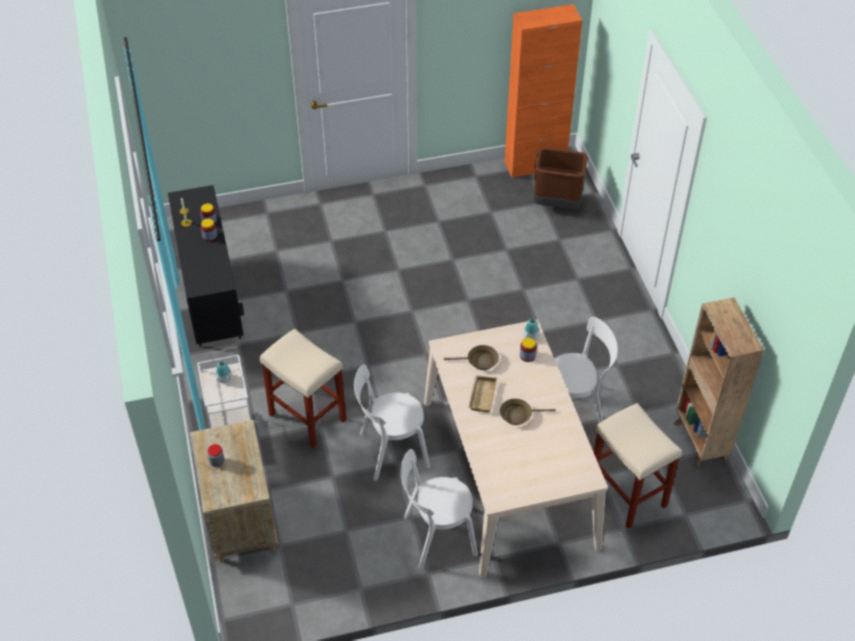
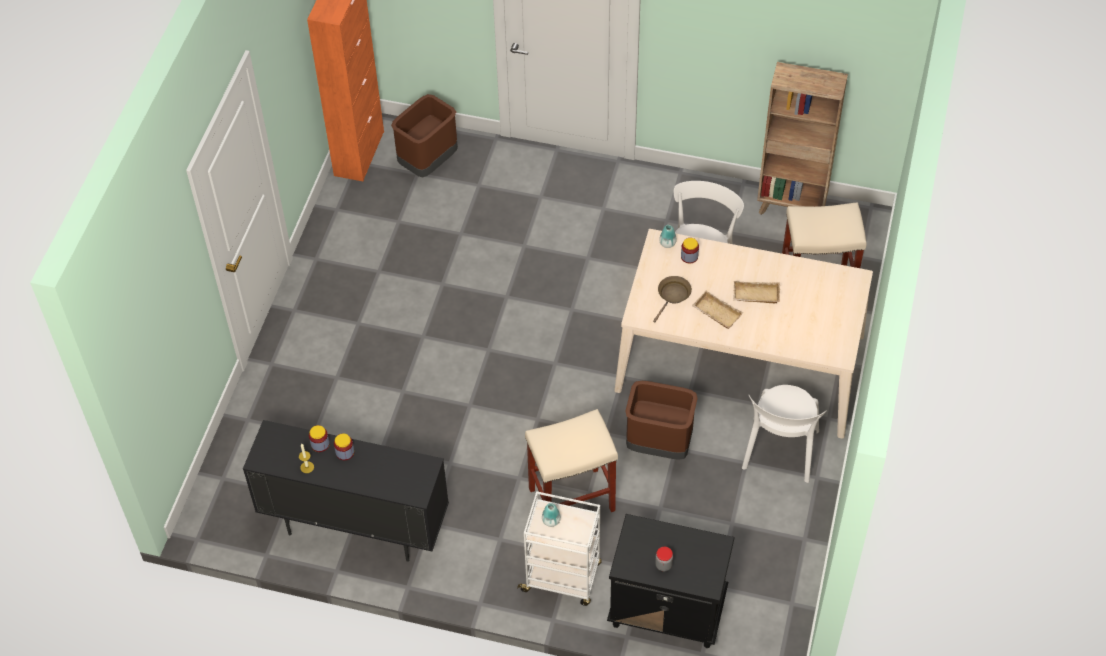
camera: 60 degrees left, 5 degrees up
(240, 519) = (666, 610): beige nightstand -> black nightstand
(390, 451) = (658, 446): white chair -> brown trash can
(518, 415) = (755, 296): brown frying pan -> beige tray

